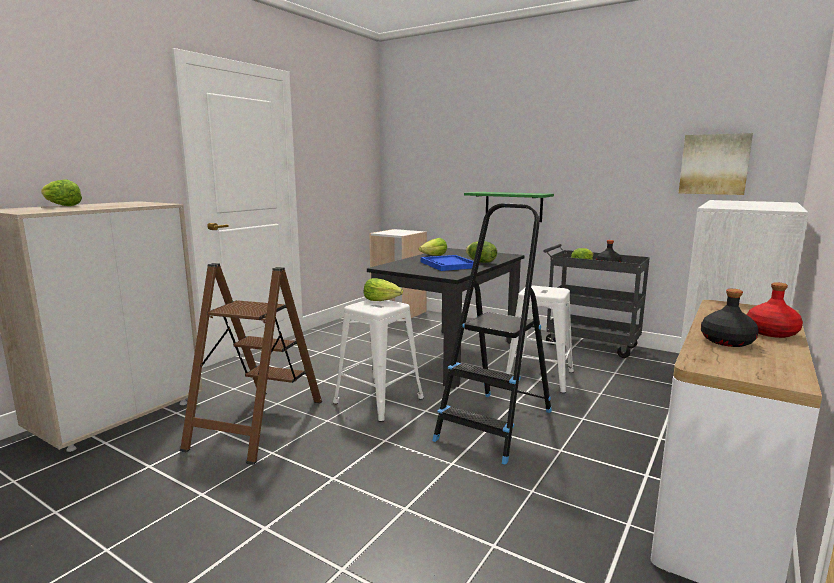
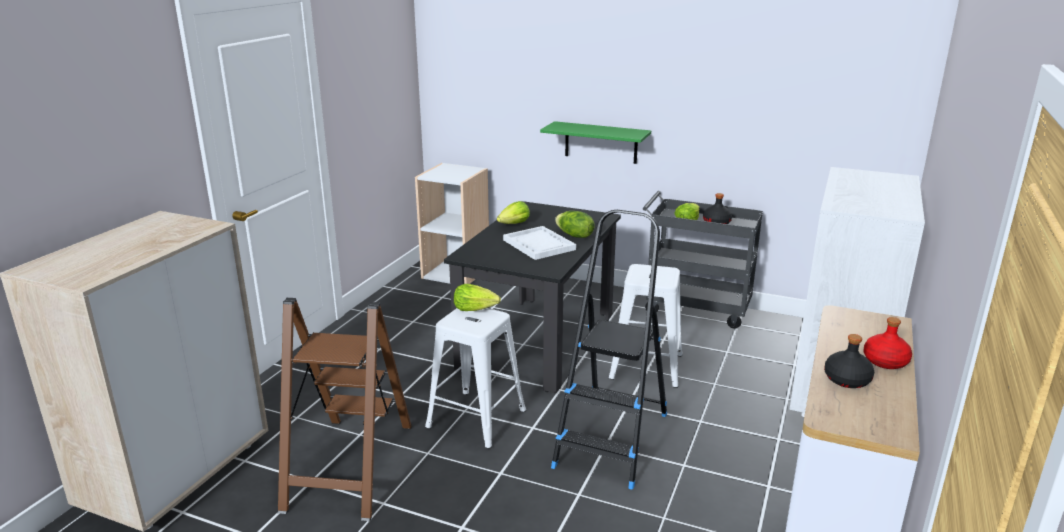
camera: 10 degrees left, 10 degrees up
(61, 206) = (89, 246): lettuce -> none
(448, 265) = (539, 245): blue tray -> white tray
(714, 164) = (836, 110): picture -> none

